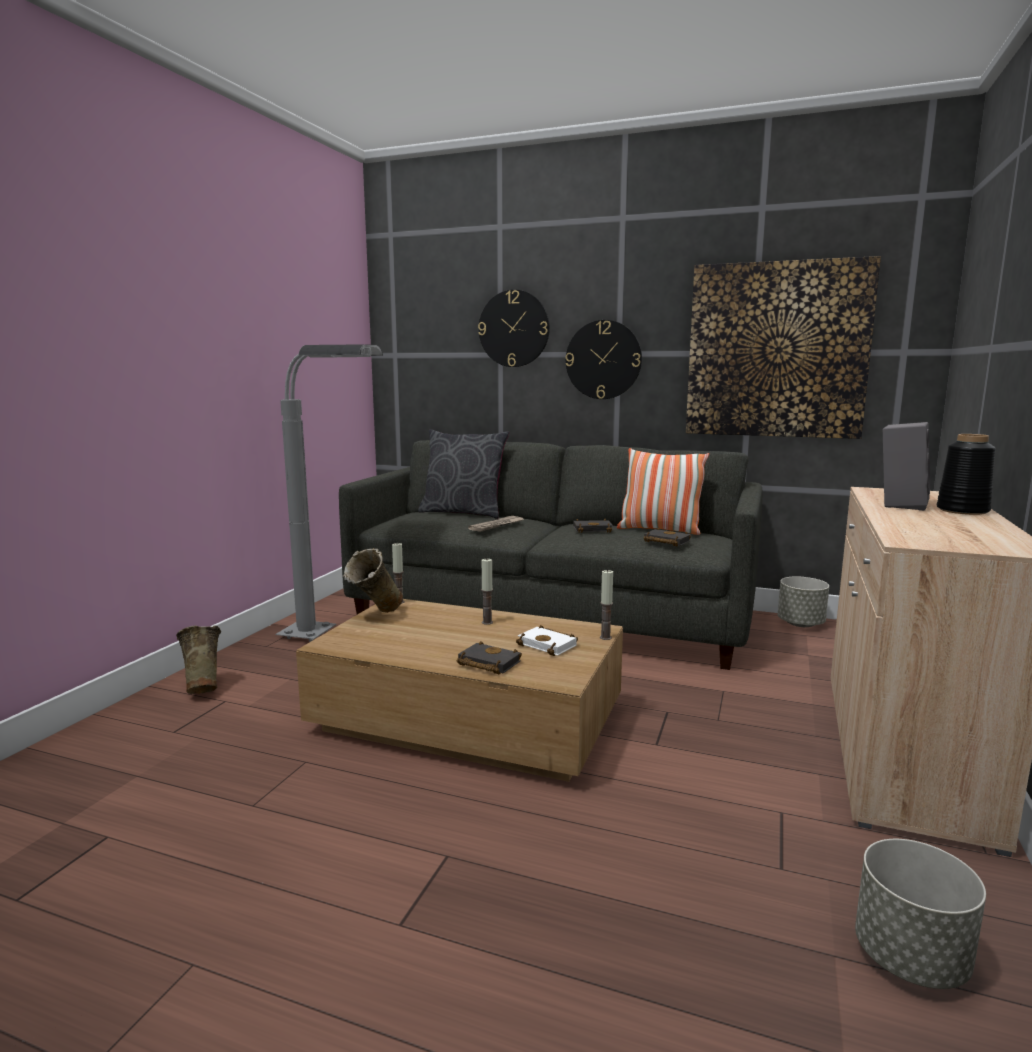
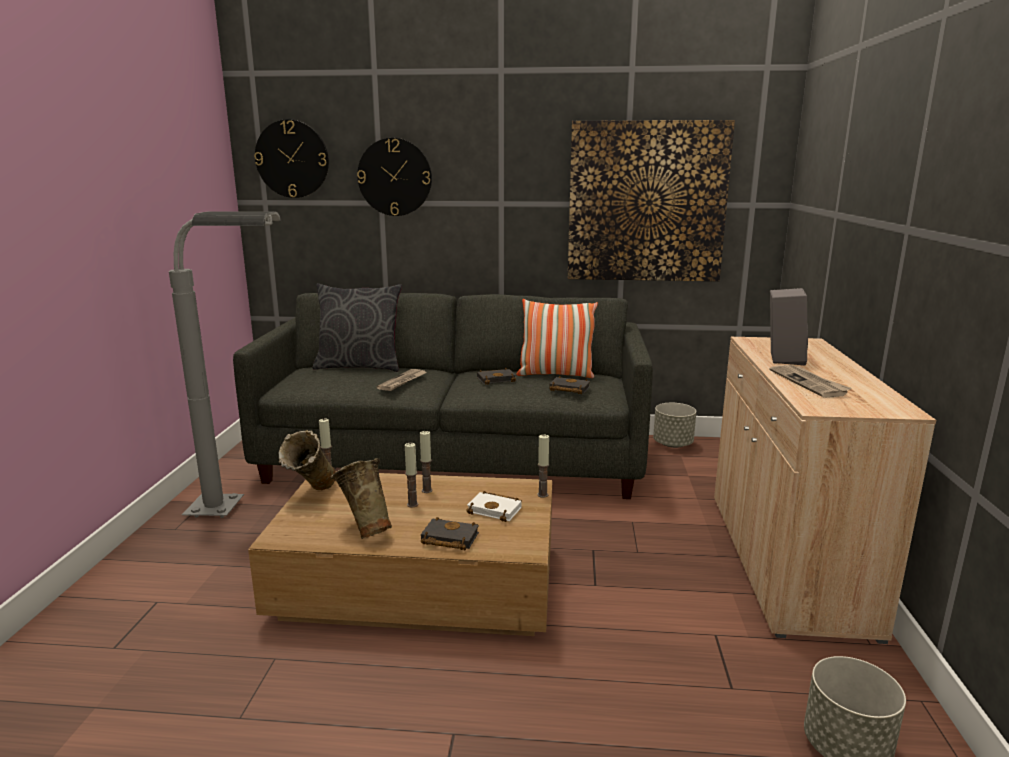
camera: 15 degrees left, 5 degrees up
(203, 688) = (125, 590): beige vase -> beige vase (365, 530)
(466, 632) = (412, 504): none -> candle
(603, 360) = (487, 209): wall clock -> wall clock (292, 159)
(917, 523) = (809, 383): none -> newspaper
(961, 510) = (831, 363): black vase -> none

